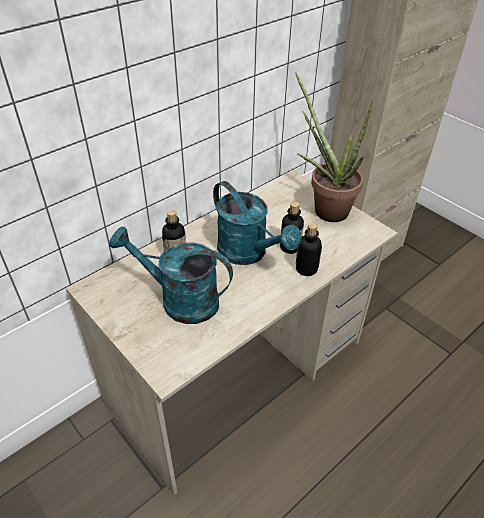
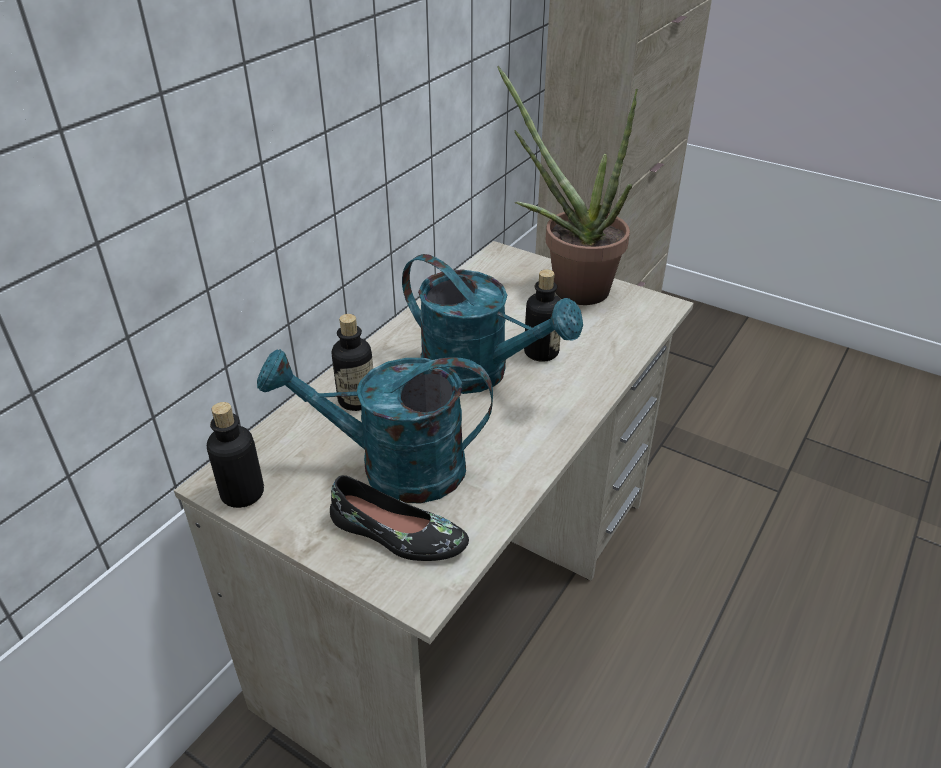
camera: 15 degrees left, 5 degrees down
(167, 339) = (397, 535): none -> black shoe
(306, 269) = (582, 379): bottle -> bottle (242, 493)

